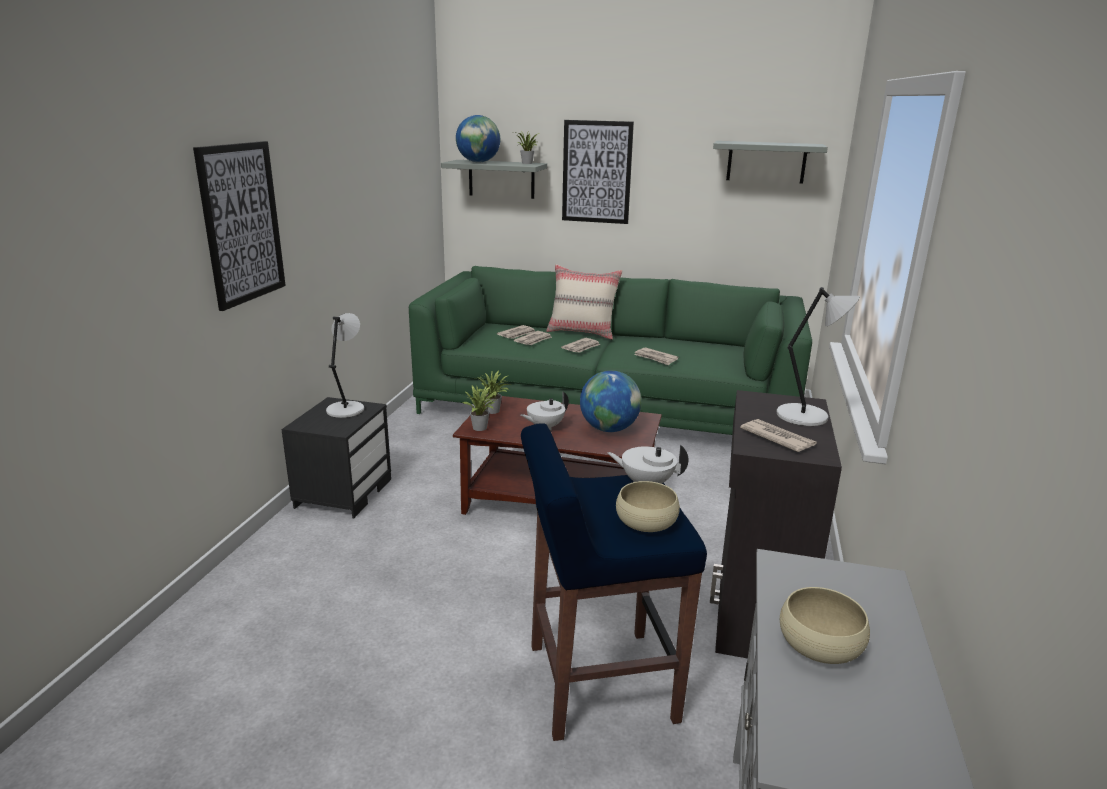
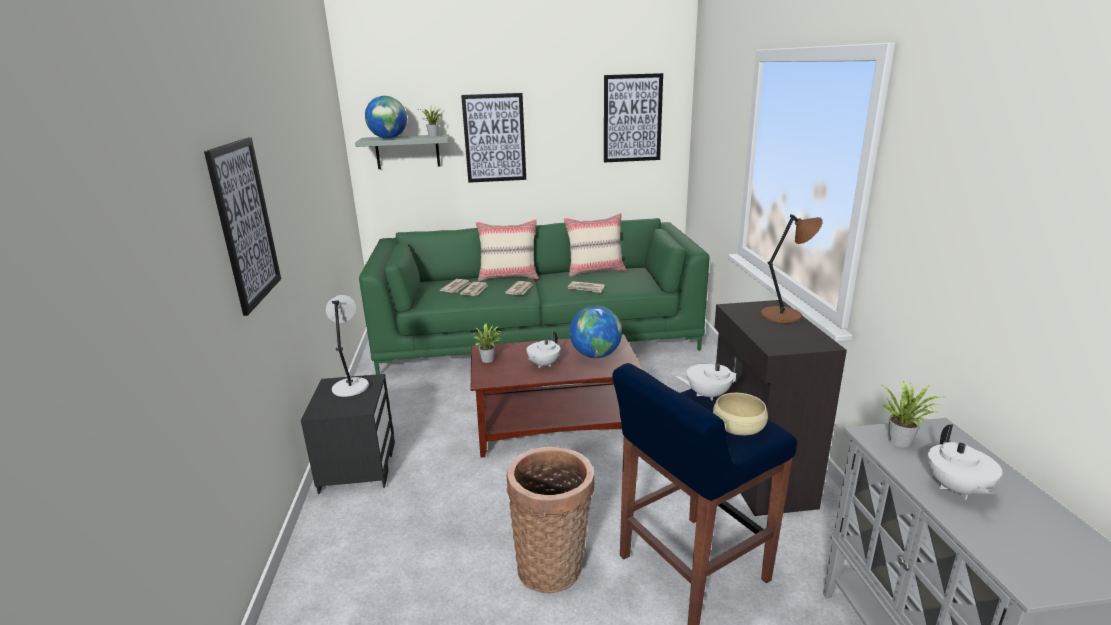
camera: 20 degrees left, 0 degrees up
(458, 634) = (553, 565): none -> basket
(482, 428) = (491, 377): potted plant -> potted plant (902, 441)
(685, 341) = (595, 271): none -> beige pillow
(766, 162) = (632, 118): grey shelf -> picture
(777, 438) = (783, 337): newspaper -> none
(805, 416) = (783, 315): grey table lamp -> brown table lamp
(819, 645) = (956, 489): beige bowl -> white teapot

